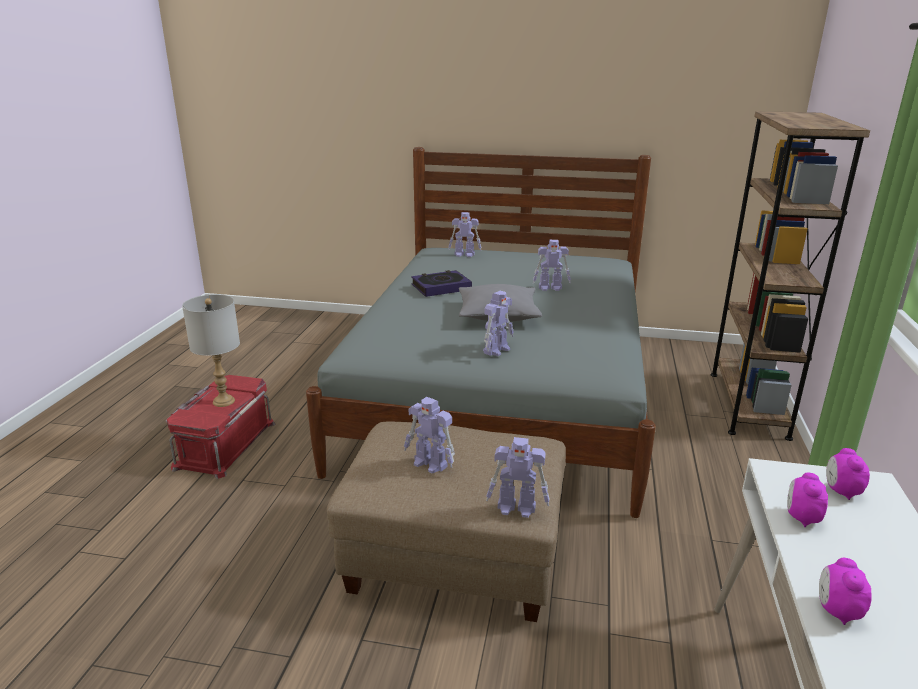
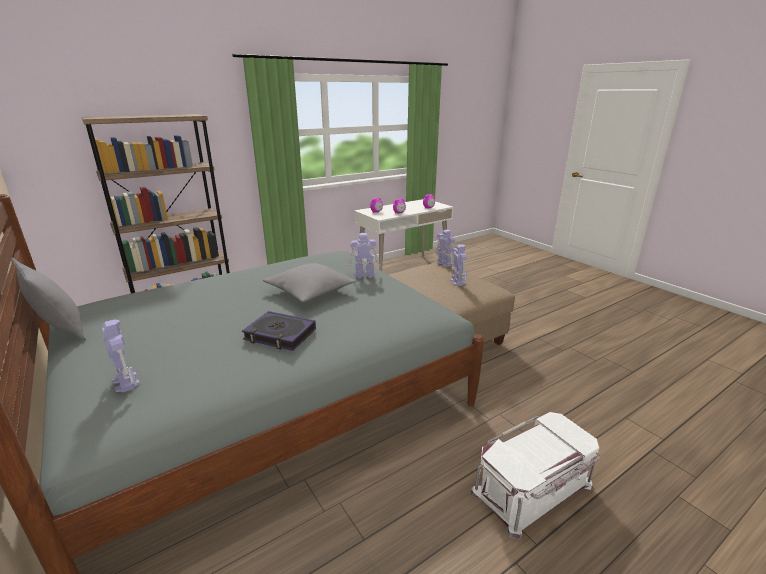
camera: 135 degrees left, 0 degrees up
(224, 401) = (534, 445): grey table lamp -> none
(224, 444) = (533, 490): red storage box -> white storage box
(551, 288) = (220, 297): toy robot -> none
(572, 253) = (61, 331): none -> grey pillow

